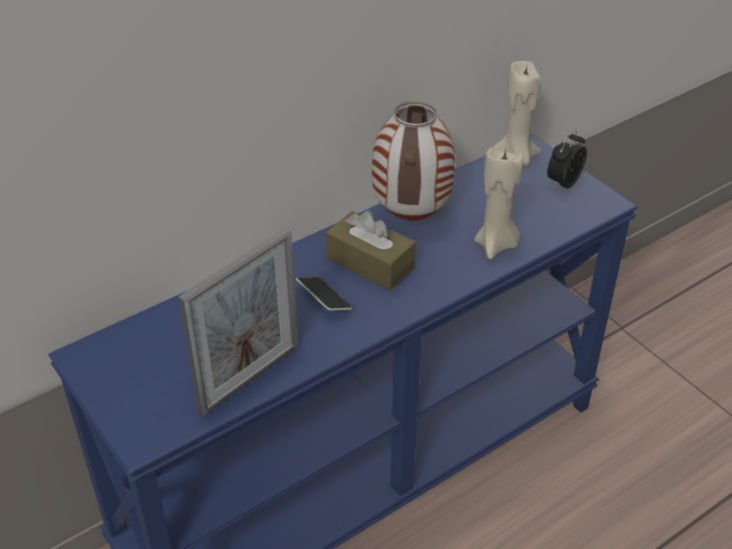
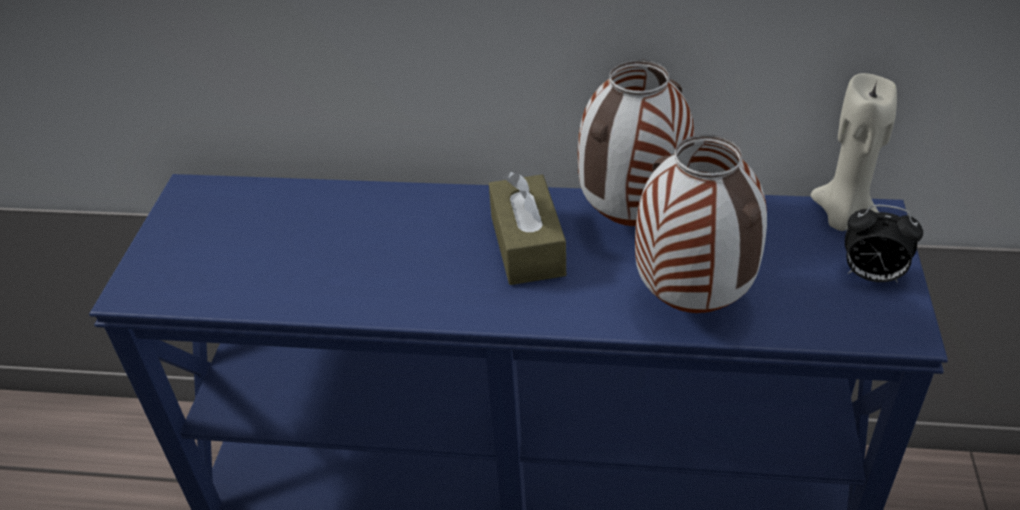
camera: 45 degrees right, 0 degrees up
(250, 379) = (276, 292): picture frame -> none
(324, 300) = (435, 257): phone -> none
(496, 245) = (689, 303): beige candle -> vase
(563, 183) = (871, 276): alarm clock -> alarm clock turned 150 degrees counterclockwise

